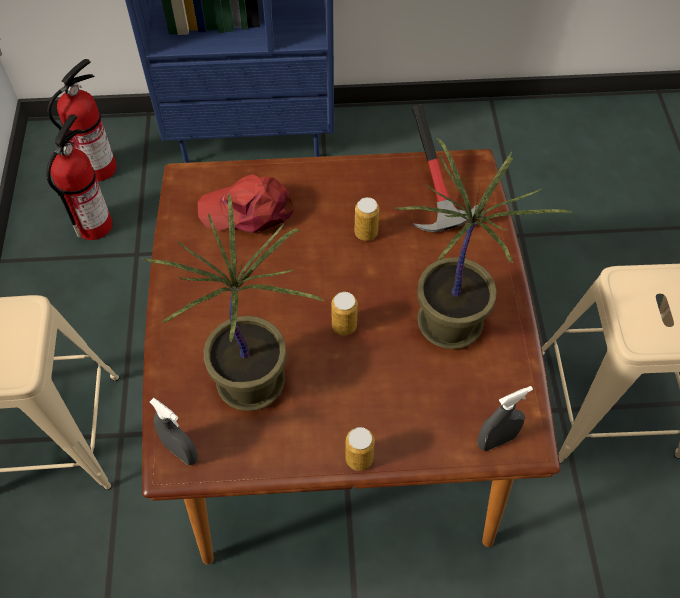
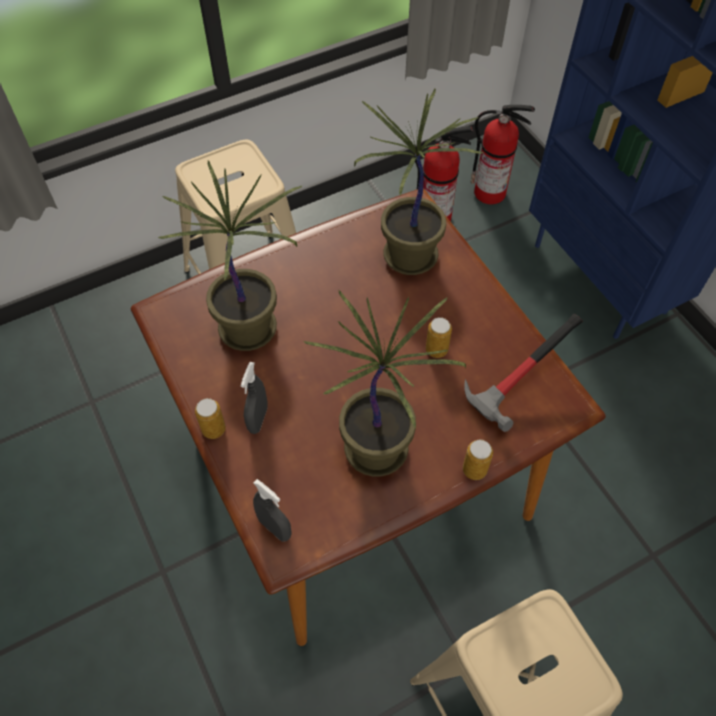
camera: 65 degrees right, 0 degrees up
(181, 452) = (171, 312): grey spray bottle -> grey spray bottle (258, 419)
(248, 210) = (409, 258): red cap -> potted plant
(344, 326) = (331, 371): can -> can (474, 469)

